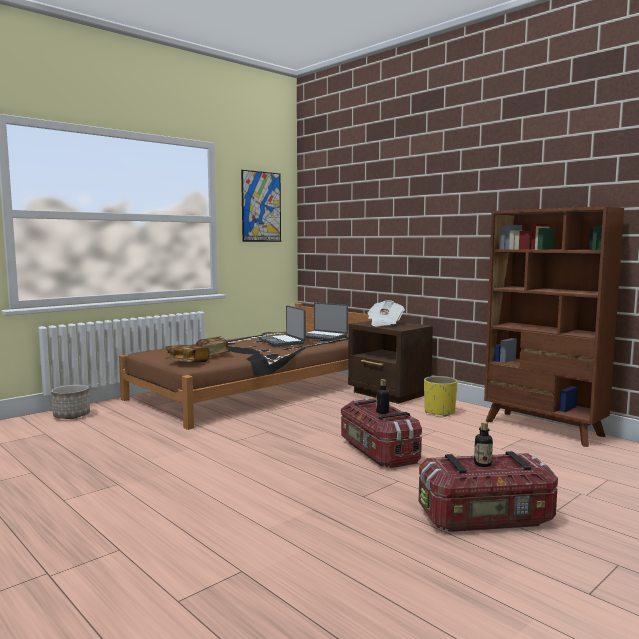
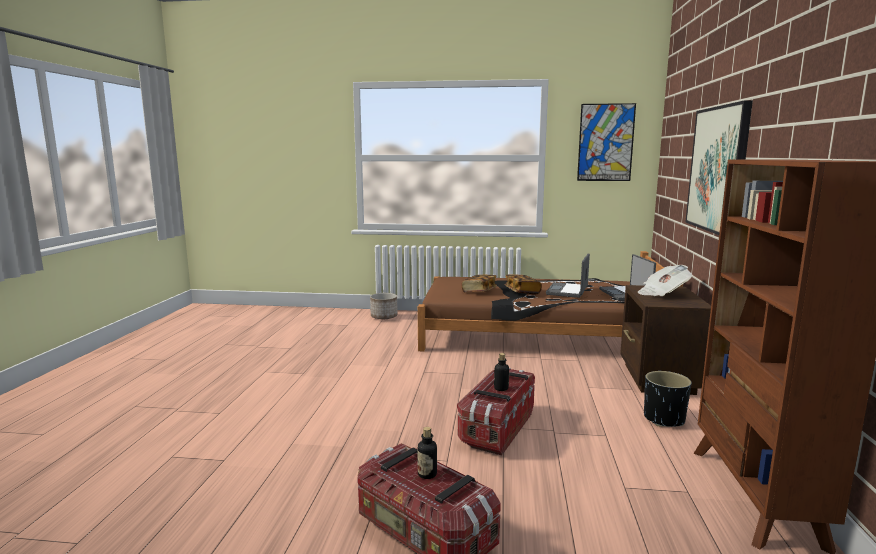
camera: 50 degrees right, 5 degrees up
(187, 362) = (444, 293): book -> book (522, 292)
(407, 225) = (718, 169): none -> picture
(440, 412) = (664, 419): yellow planter -> black planter

